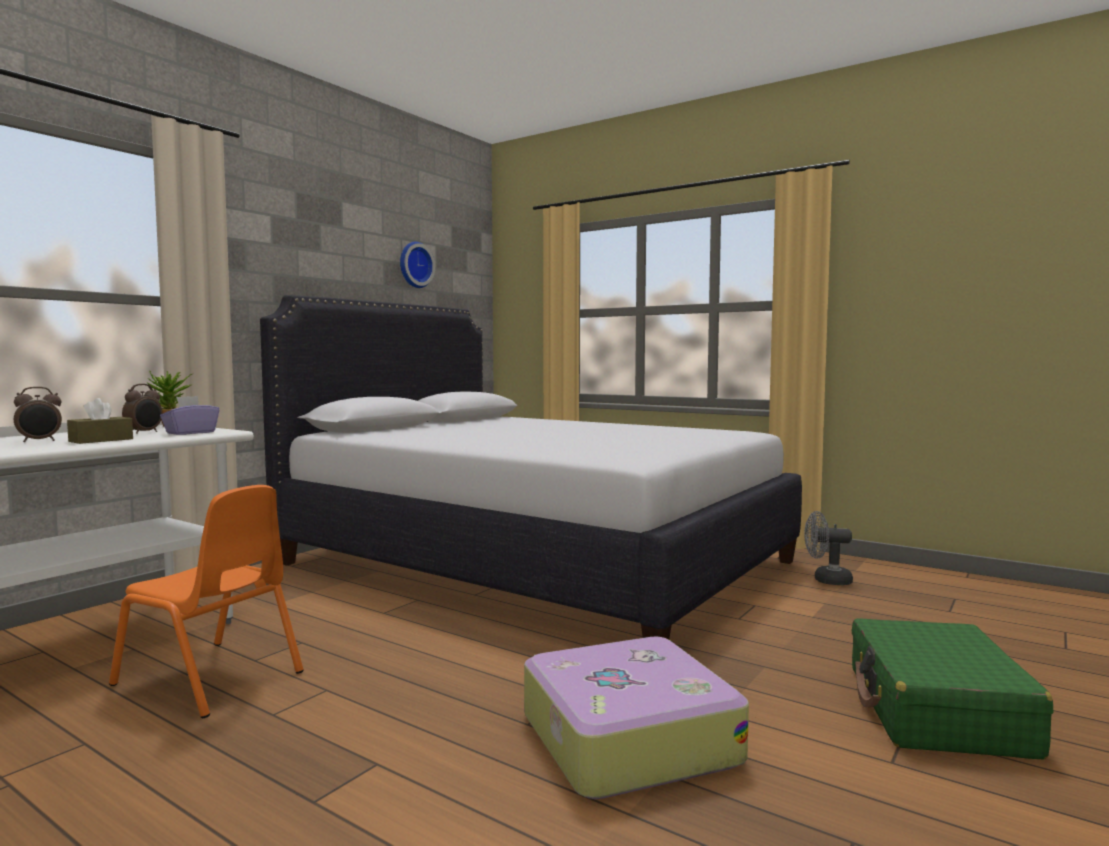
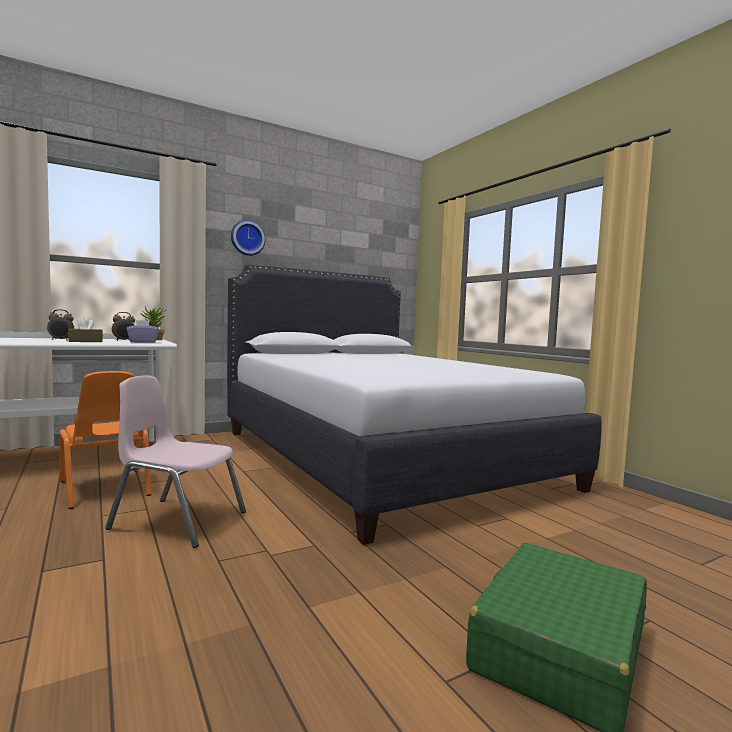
camera: 25 degrees right, 0 degrees up
(399, 694) = (178, 521): none -> pink chair
(414, 265) = (349, 246): wall clock -> wall clock (247, 238)
(626, 738) = (264, 589): suitcase -> none
(826, 580) = (602, 512): grey fan -> none

